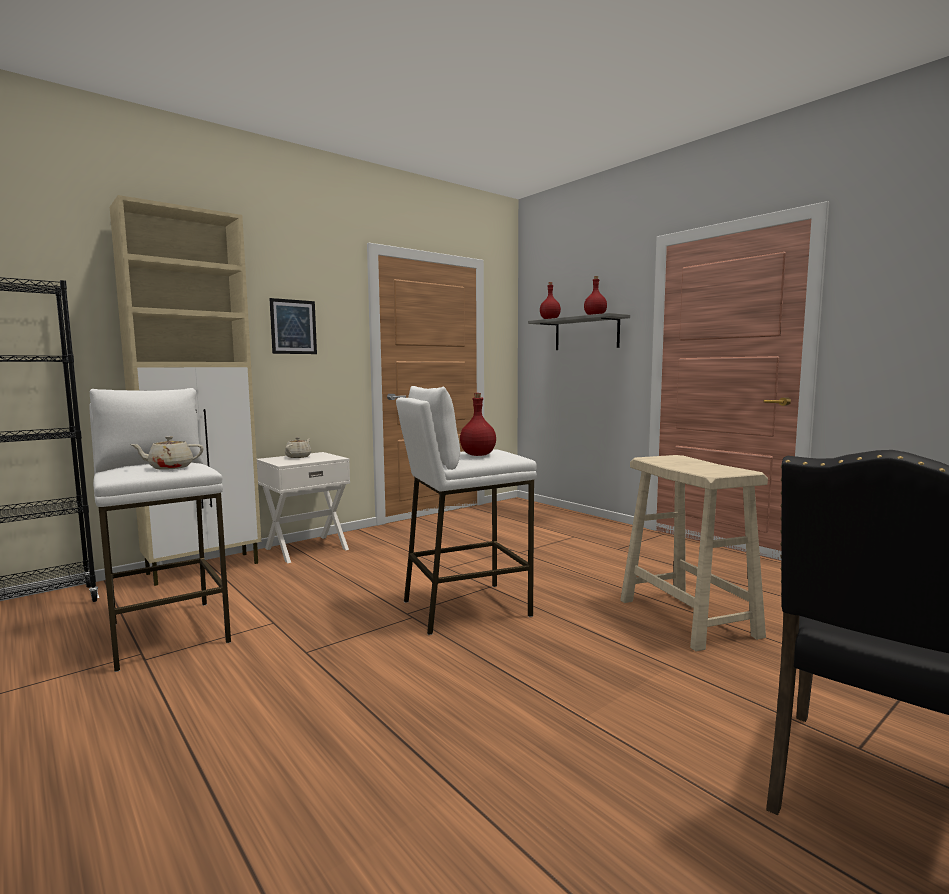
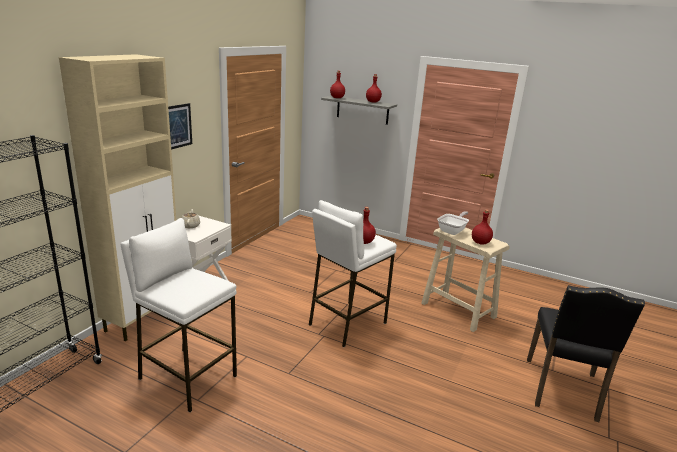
camera: 25 degrees left, 15 degrees up
(170, 467) = (201, 284): beige teapot -> none
(664, 459) = (453, 231): none -> frying pan
(704, 469) = (480, 243): none -> red bottle

